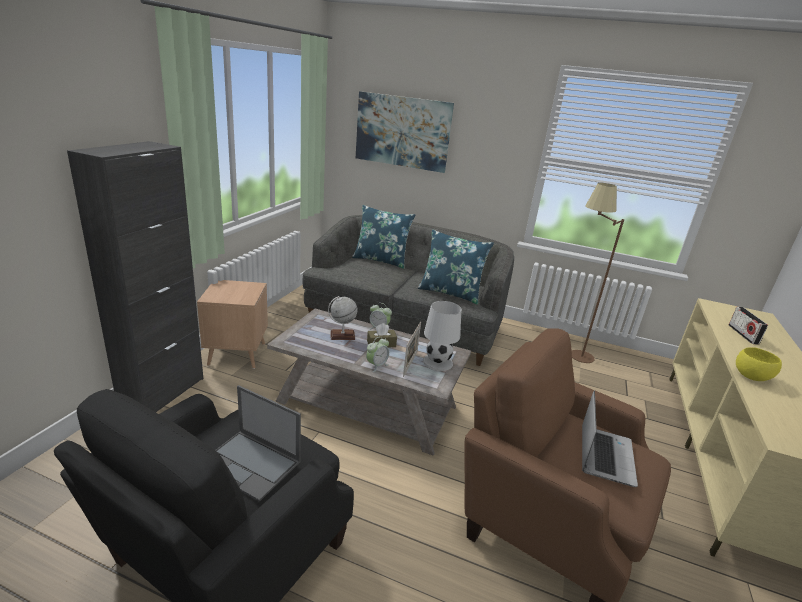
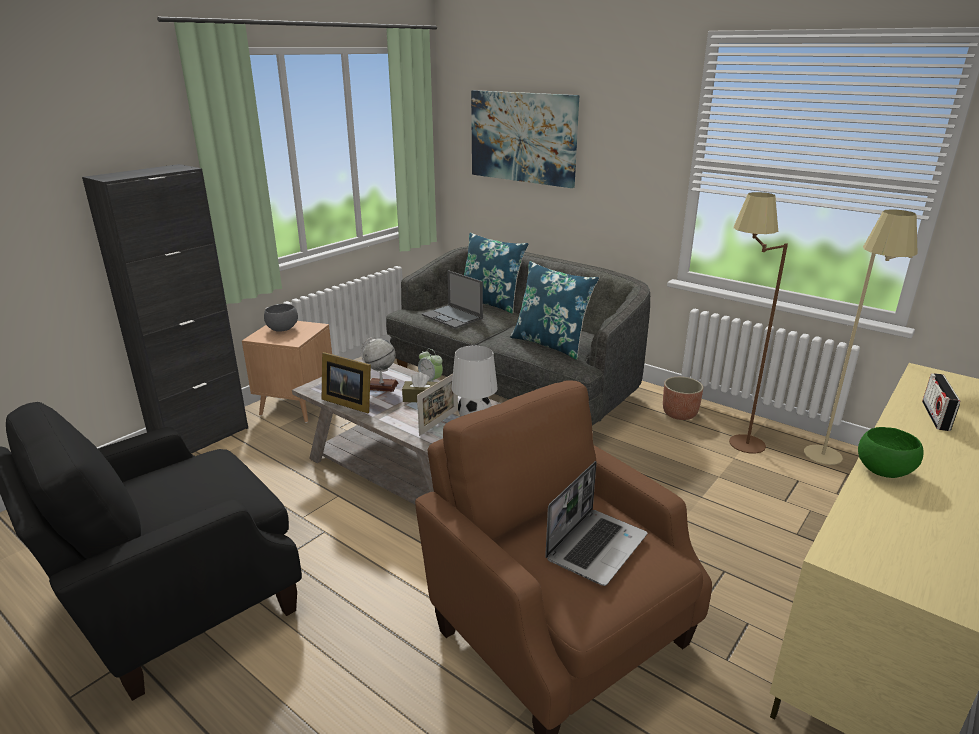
camera: 20 degrees right, 0 degrees up
(228, 289) = (282, 329): none -> grey bowl
(251, 464) = (183, 499): laptop -> laptop (453, 317)
(325, 352) = (348, 402): none -> picture frame
(376, 365) = (397, 421): alarm clock -> none
(528, 337) = (680, 414): none -> planter
(635, 366) = (829, 464): none -> beige floor lamp
(751, 376) = (882, 471): yellow bowl -> green bowl

